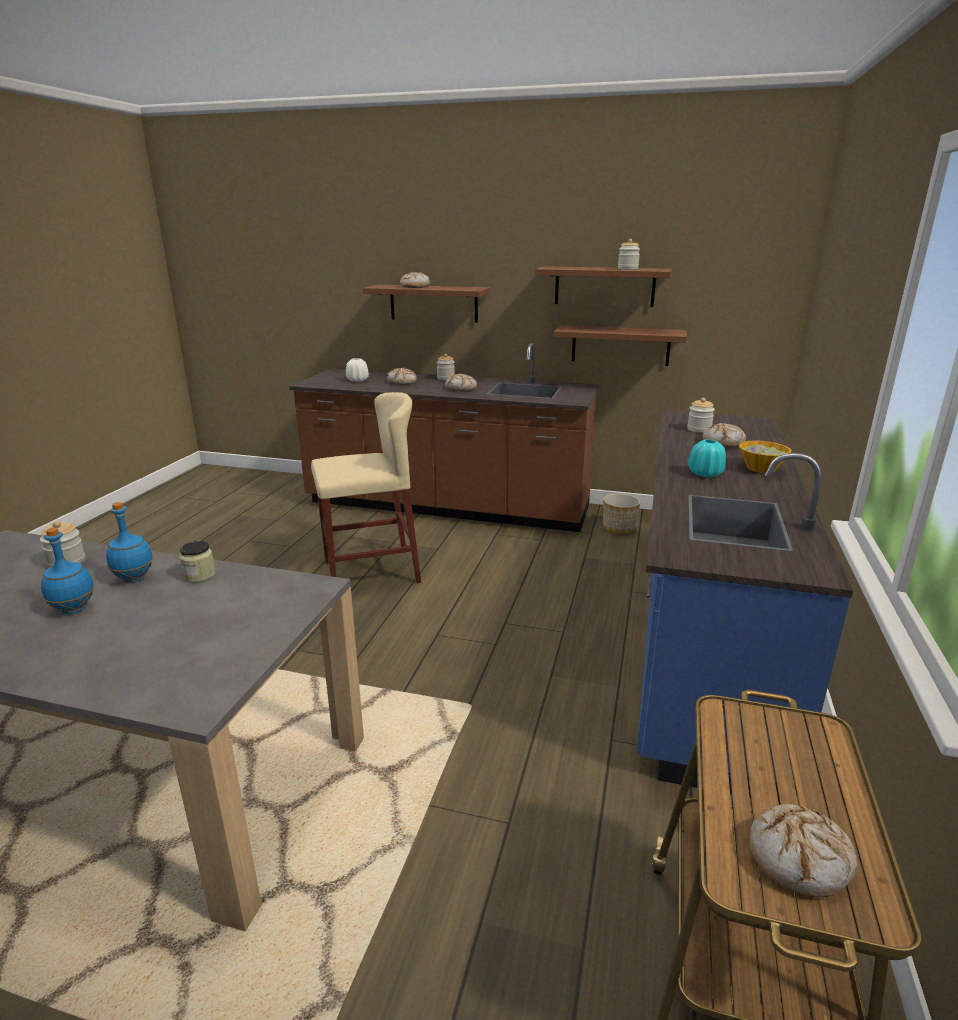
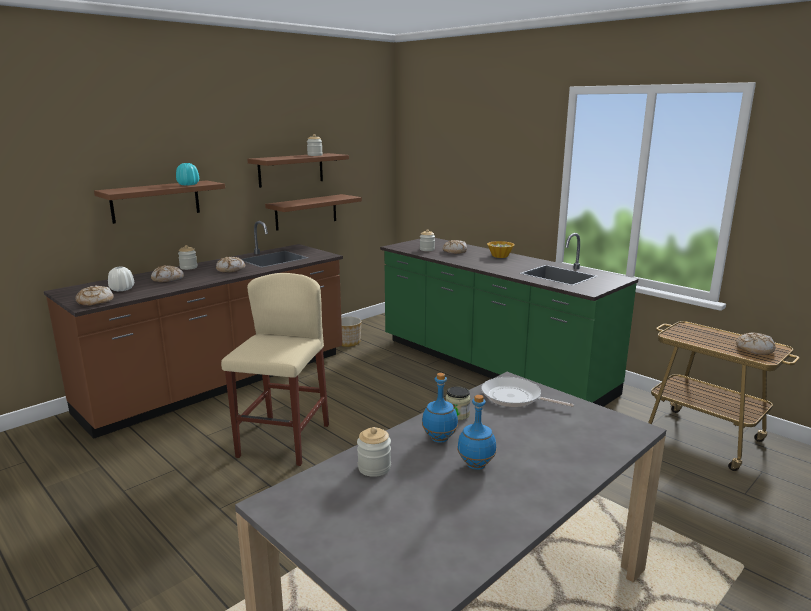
camera: 60 degrees left, 5 degrees down
(264, 598) = (514, 397): none -> frying pan
(414, 287) = (151, 187): bread -> bread (95, 301)
(700, 640) = (491, 366): blue counter -> green counter
(705, 474) = (495, 264): turquoise vase -> turquoise vase (188, 184)

